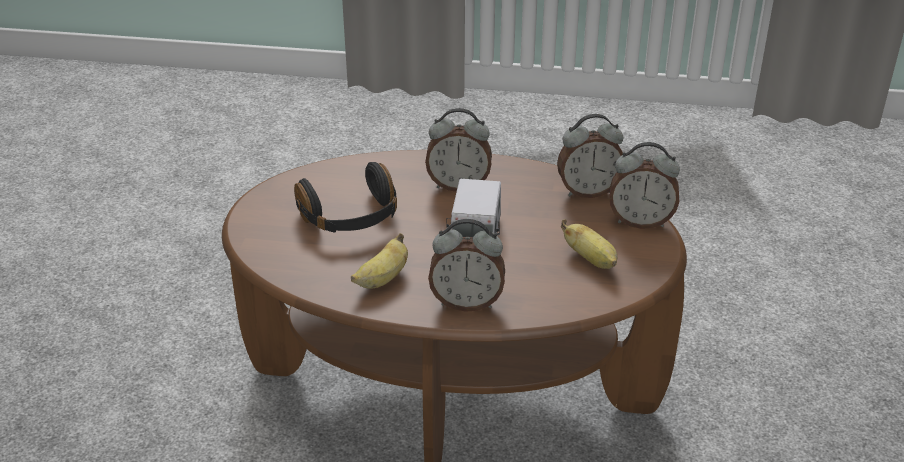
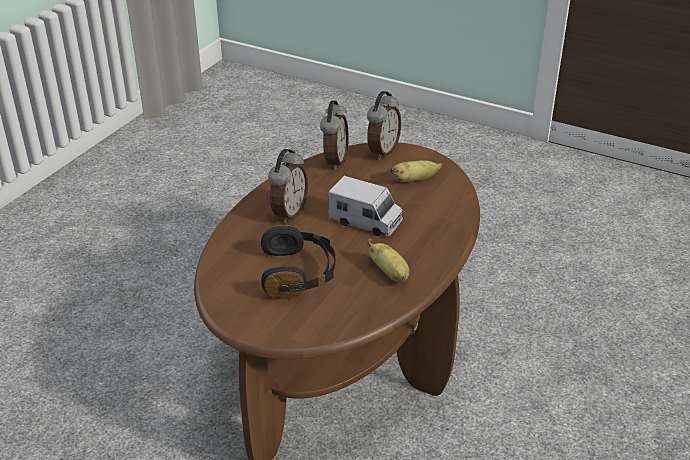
camera: 70 degrees left, 0 degrees up
(466, 302) = (436, 241): alarm clock -> none

